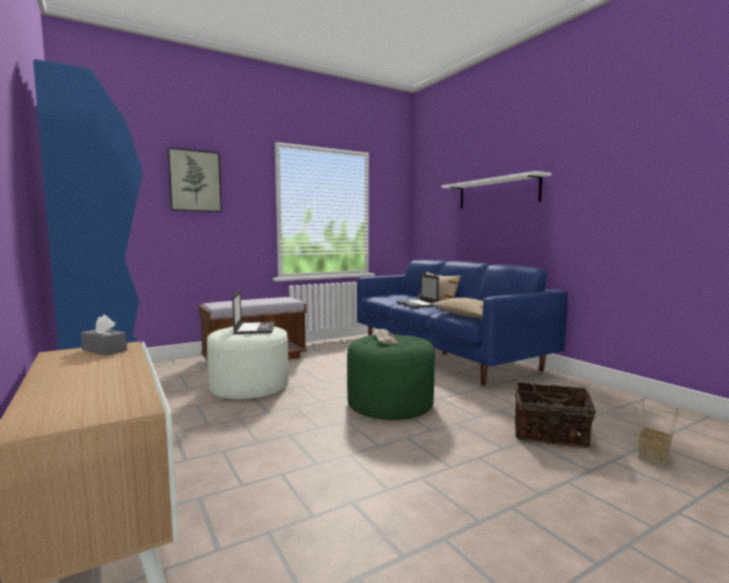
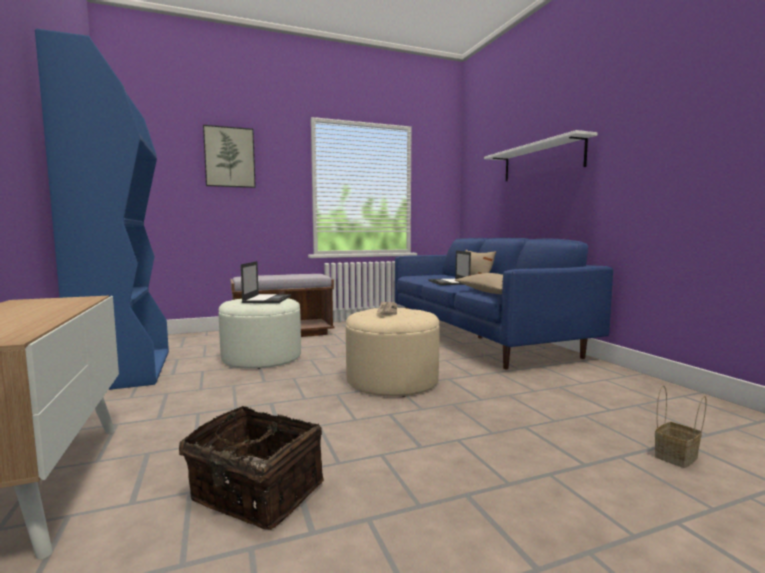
camera: 10 degrees right, 0 degrees up
(104, 350) = (64, 300): grey tissue box -> none
(390, 403) = (392, 381): green ottoman -> beige ottoman
(550, 434) = (556, 422): basket -> basket (255, 494)

